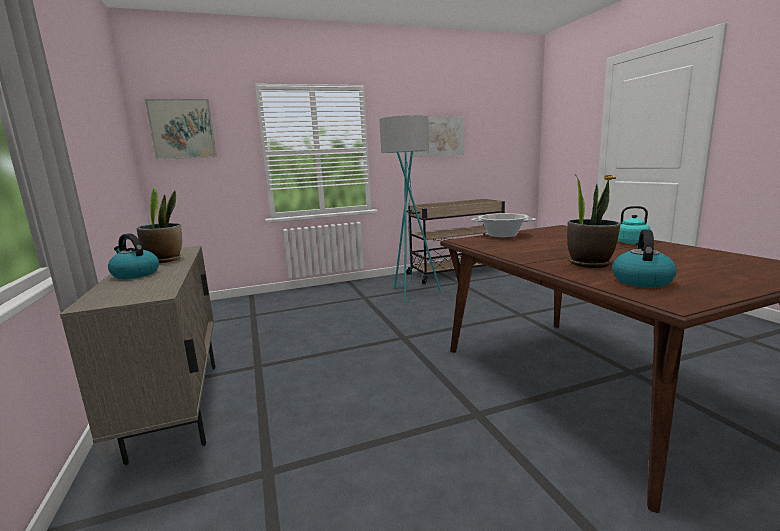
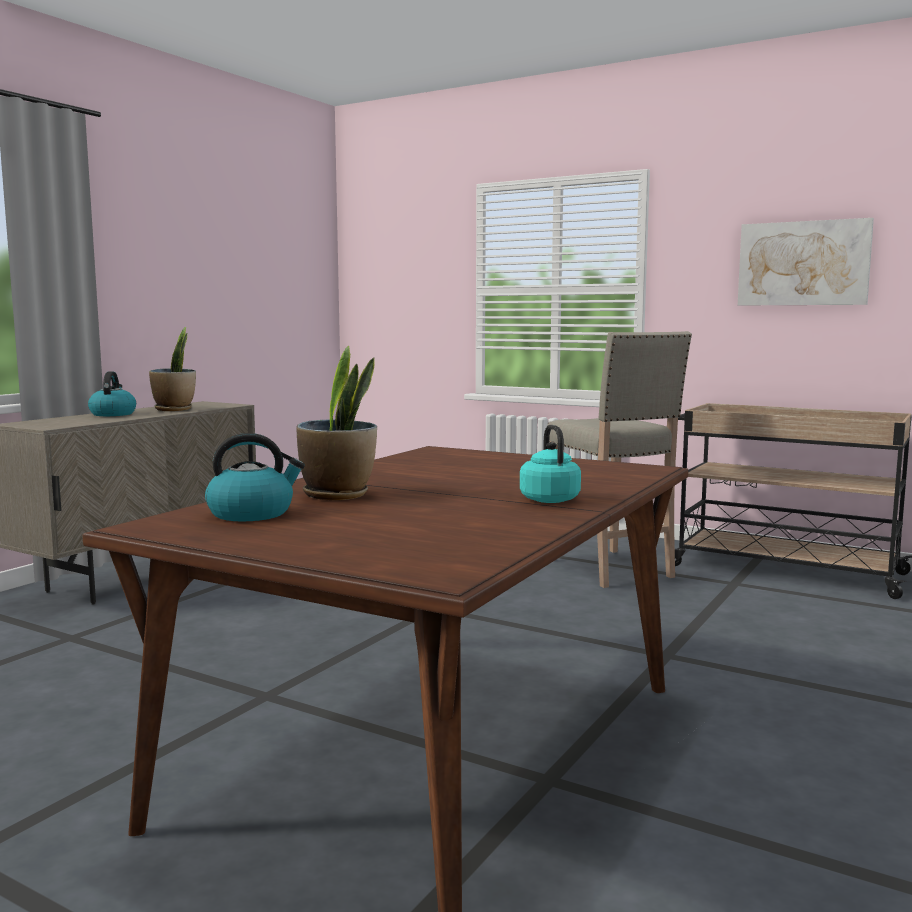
camera: 50 degrees right, 5 degrees down
(182, 129) = (386, 254): picture -> none
(410, 293) = (610, 569): turquoise floor lamp -> beige stool
(502, 235) = (505, 457): cooking pot -> none

